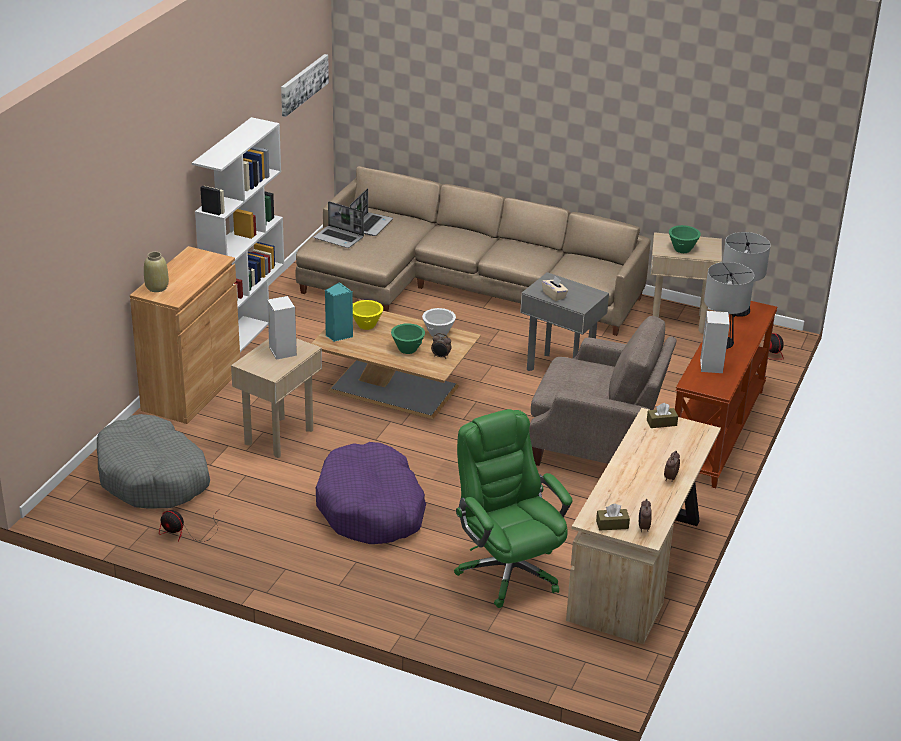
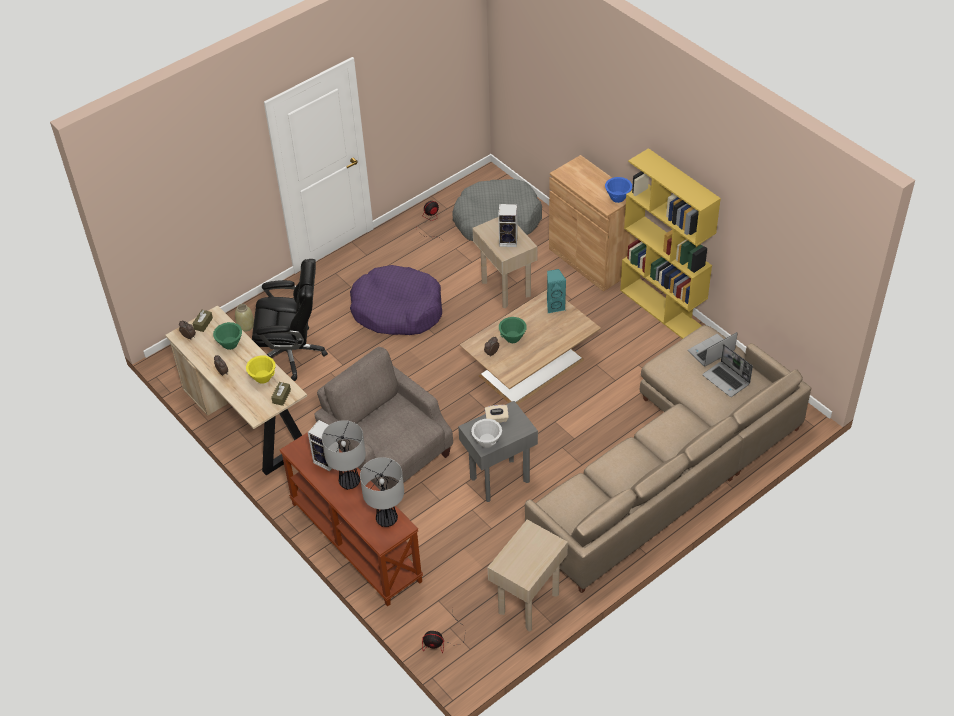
camera: 120 degrees right, 15 degrees up
(156, 287) = (582, 168): beige vase -> beige vase (246, 326)
(199, 256) = (618, 198): none -> blue bowl
(245, 329) = (662, 309): white bookcase -> yellow bookcase
(303, 84) = (806, 262): picture -> none
(366, 325) = (560, 326): yellow bowl -> yellow bowl (263, 377)
(438, 333) = (525, 363): white bowl -> white bowl (487, 441)
(508, 570) = (292, 353): green office chair -> black office chair
(596, 445) = (388, 457): beige armchair -> beige armchair turned 90 degrees clockwise
(682, 249) = (524, 547): green bowl -> green bowl (230, 344)

